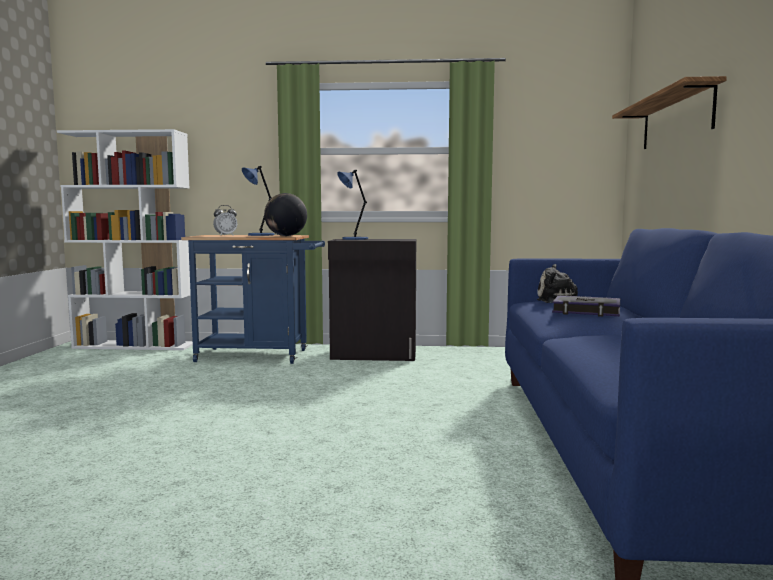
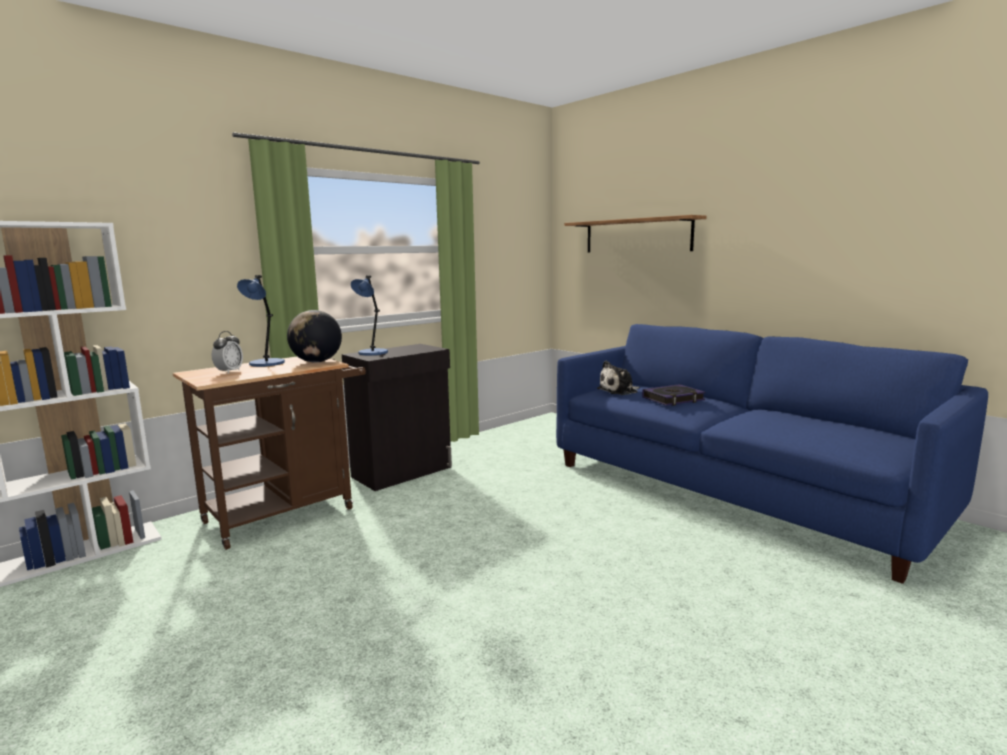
camera: 45 degrees left, 5 degrees up
(259, 356) = (288, 512): blue cart -> brown cart

